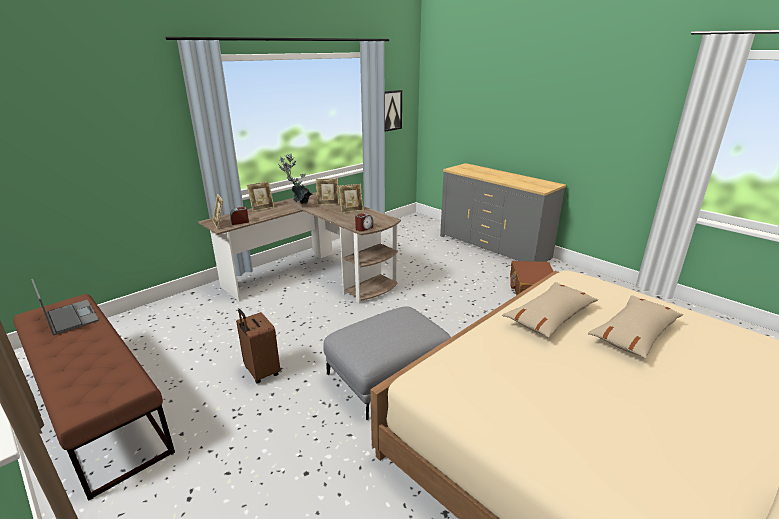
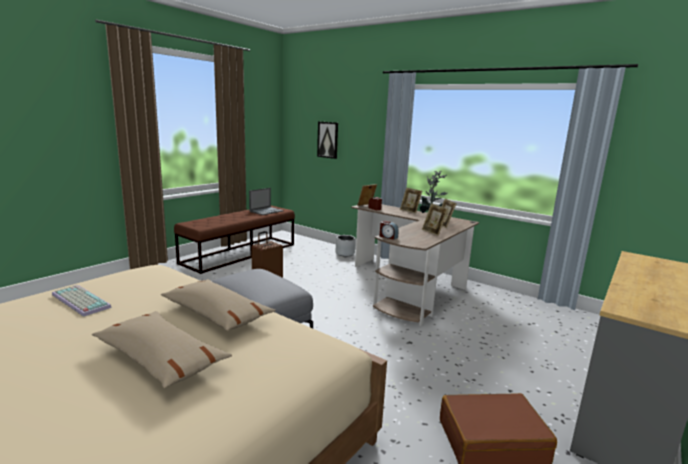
camera: 80 degrees right, 10 degrees down
(186, 303) = (345, 253): none -> grey planter
(391, 110) = (638, 163): picture -> picture (328, 140)
(558, 408) = (79, 301): none -> keyboard

